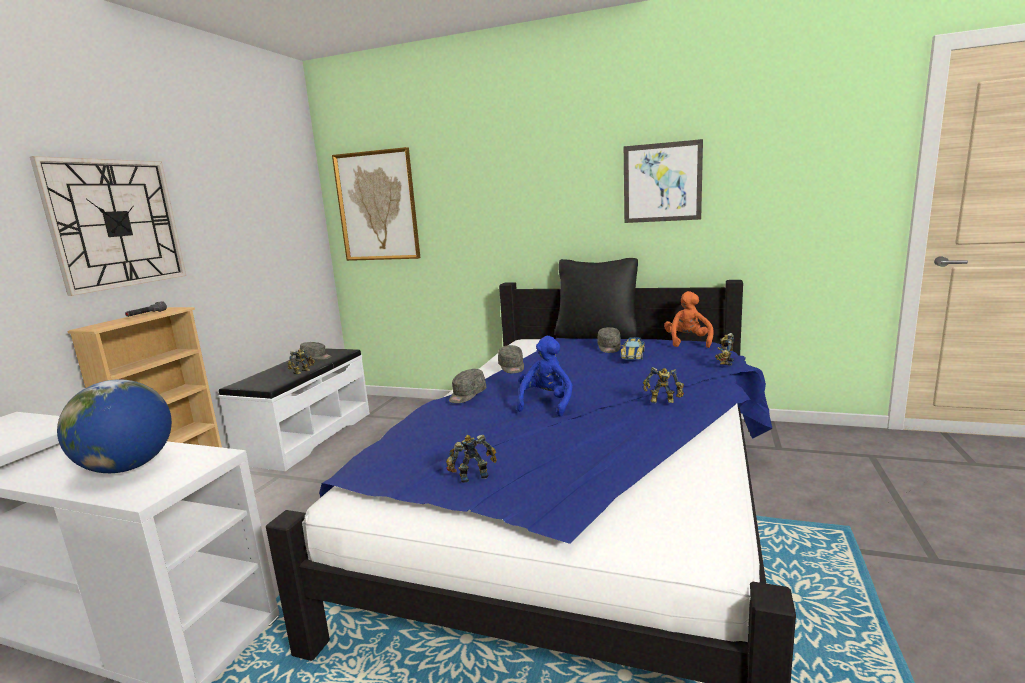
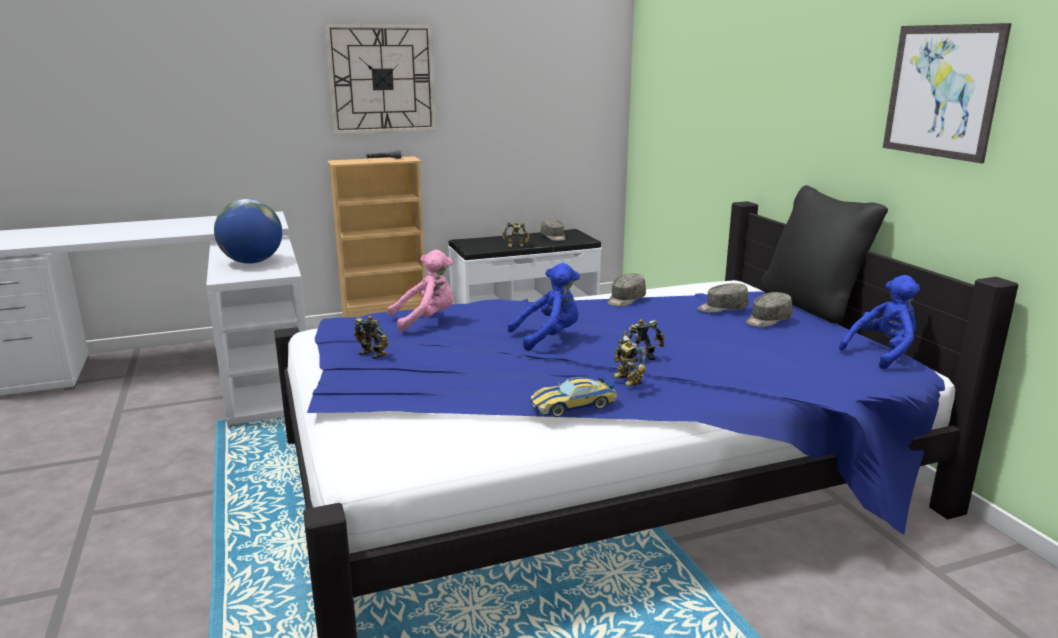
camera: 50 degrees right, 5 degrees up
(377, 206) = (665, 78): picture -> none
(431, 435) = (426, 320): none -> pink plush toy
(467, 395) = (520, 305): grey cap -> grey cap (722, 308)
(633, 354) = (759, 335): toy car -> toy car (573, 405)
(688, 342) = (882, 353): orange plush toy -> blue plush toy
(724, 362) = (825, 387): toy robot -> toy robot (639, 357)

